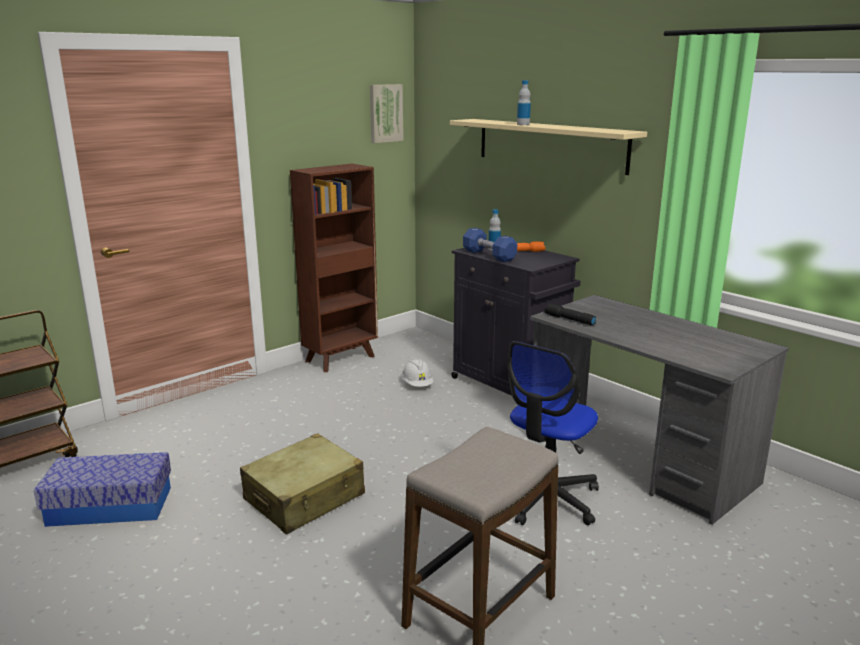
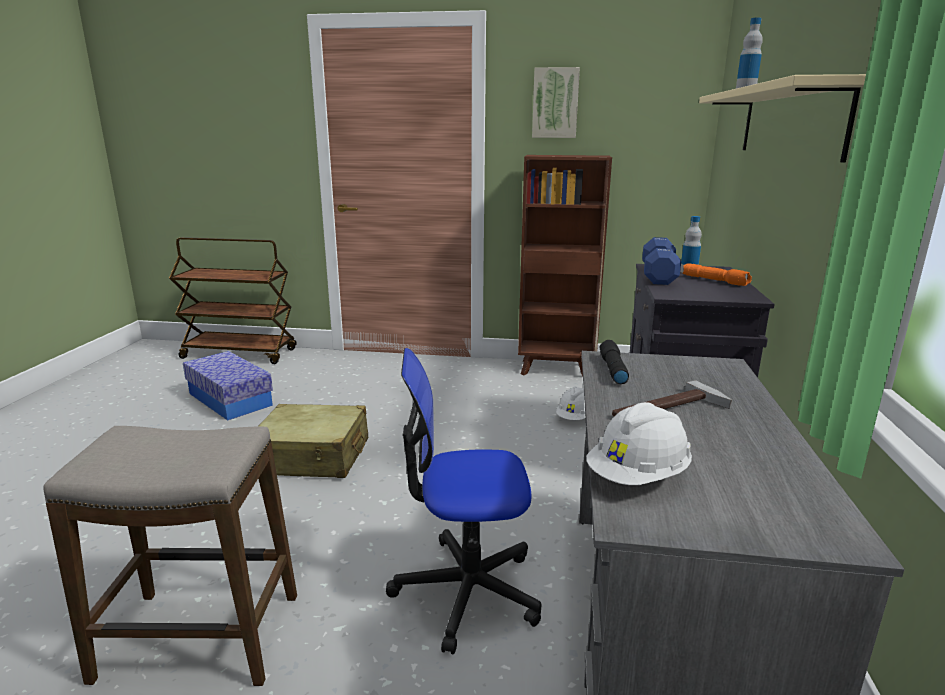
camera: 50 degrees right, 0 degrees up
(385, 113) = (670, 98): picture -> picture (555, 103)
(633, 328) = (669, 409): none -> hammer
(690, 356) = (638, 477): none -> white hard hat

